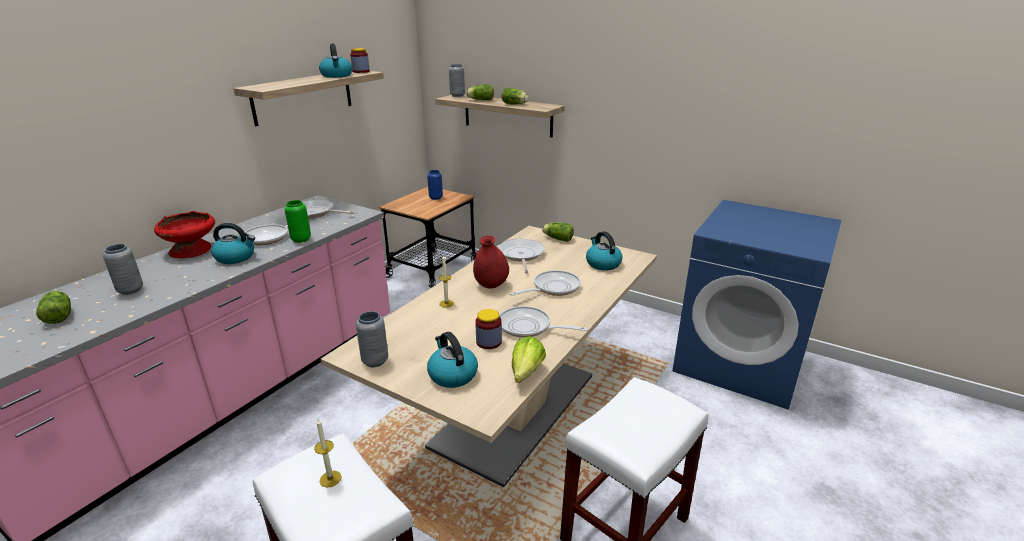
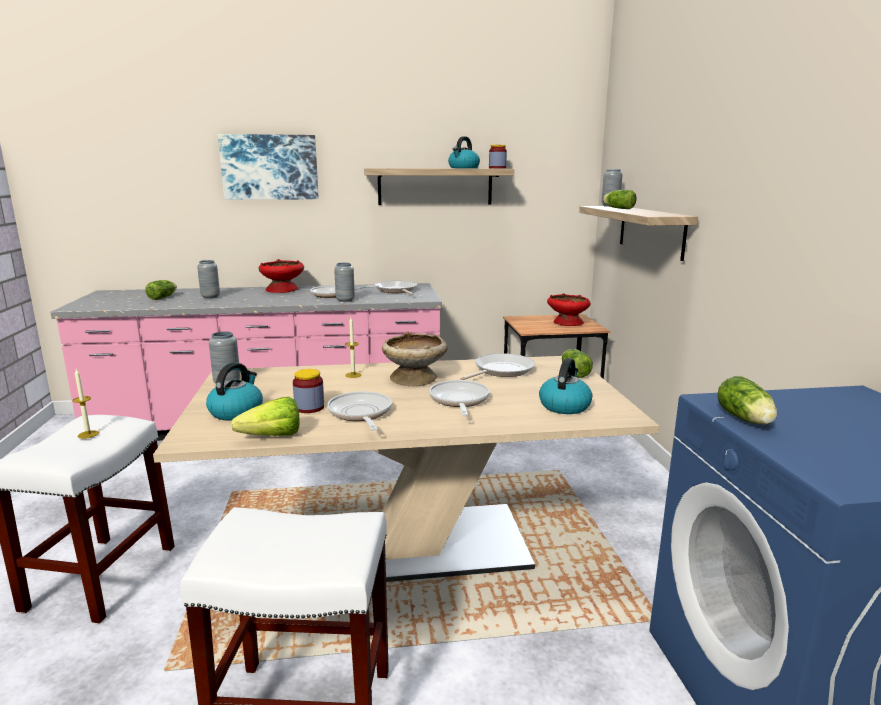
camera: 50 degrees right, 10 degrees down
(121, 103) = (270, 167): none -> picture
(236, 257) = (289, 298): kettle -> none
(301, 239) = (345, 300): green vase -> grey vase
(436, 198) = (567, 323): blue vase -> red bowl
(491, 285) = (415, 378): red vase -> beige bowl
(515, 104) = (639, 212): lettuce -> lettuce (746, 420)
(553, 288) = (459, 401): frying pan -> frying pan turned 105 degrees counterclockwise

